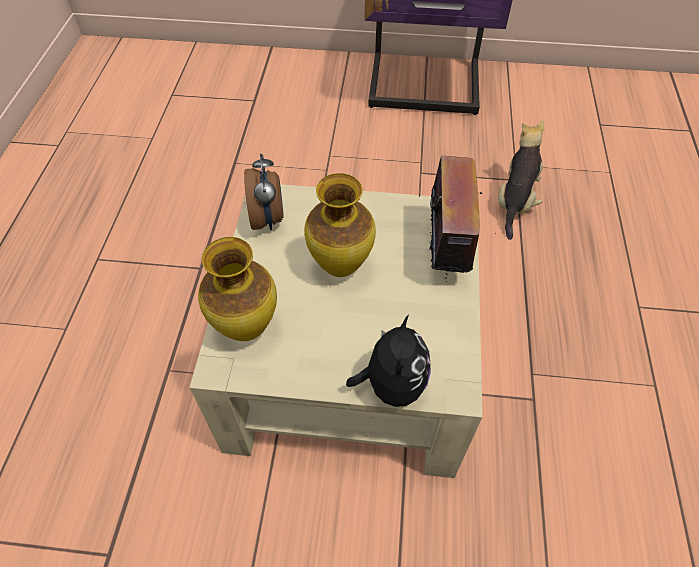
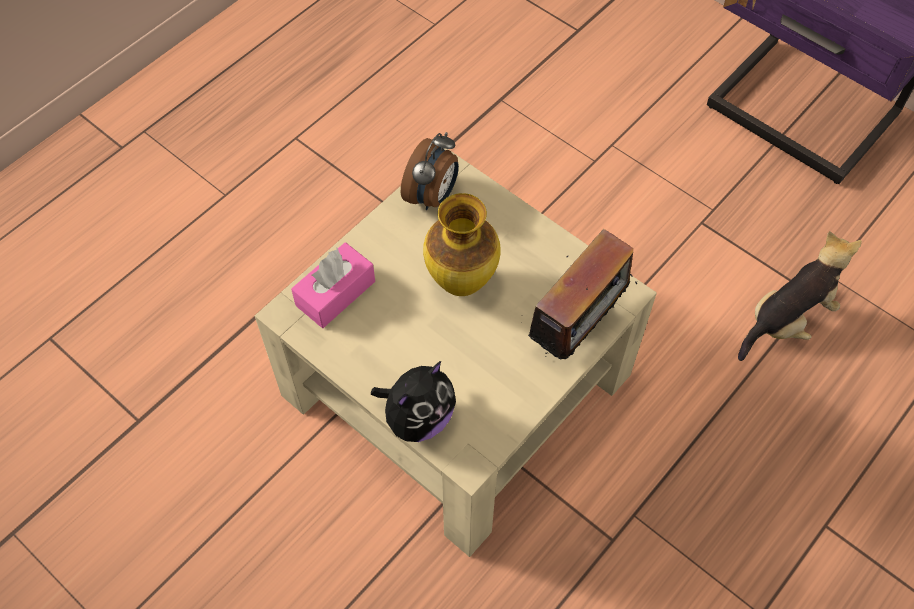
camera: 35 degrees right, 5 degrees up
(247, 329) = (335, 293): vase -> pink tissue box

